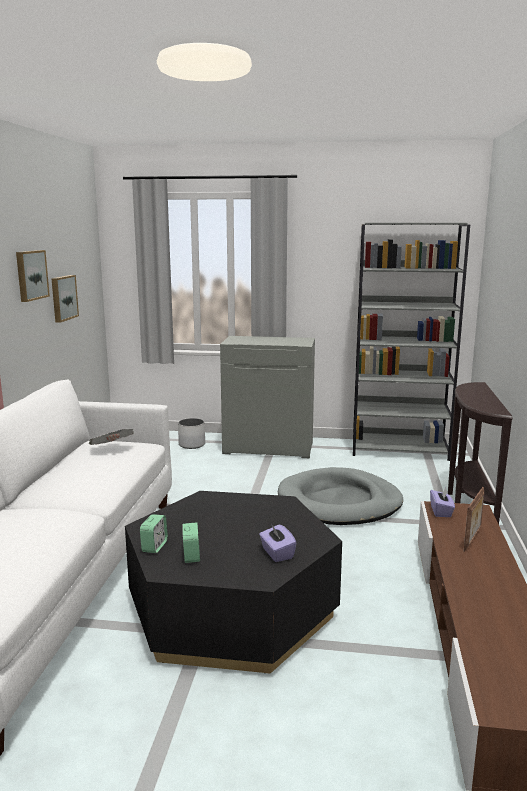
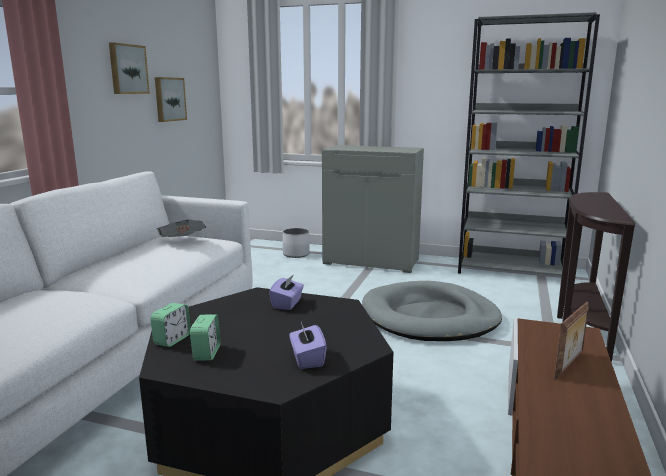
camera: 10 degrees right, 0 degrees up
(441, 511) = (536, 331): purple tissue box -> purple tissue box (287, 304)

